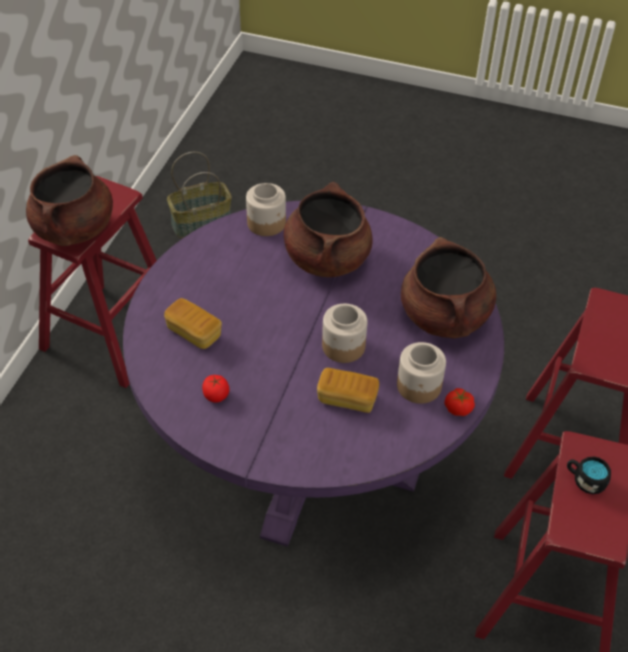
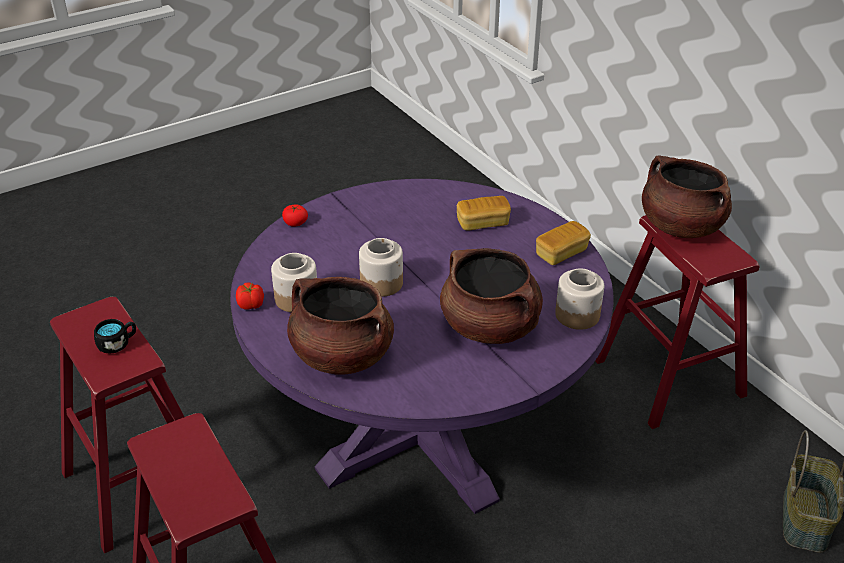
camera: 130 degrees right, 10 degrees down
(216, 394) = (411, 208): tomato -> tomato (295, 222)
(347, 399) = (332, 260): bread -> bread (561, 253)

